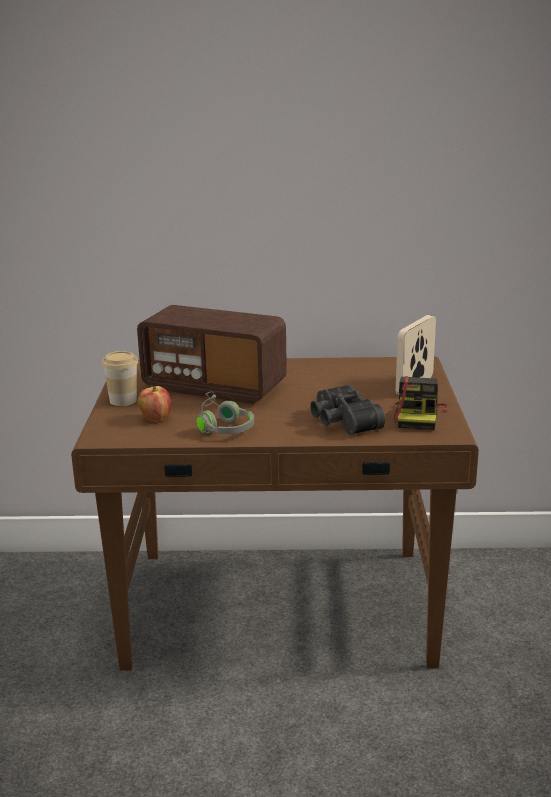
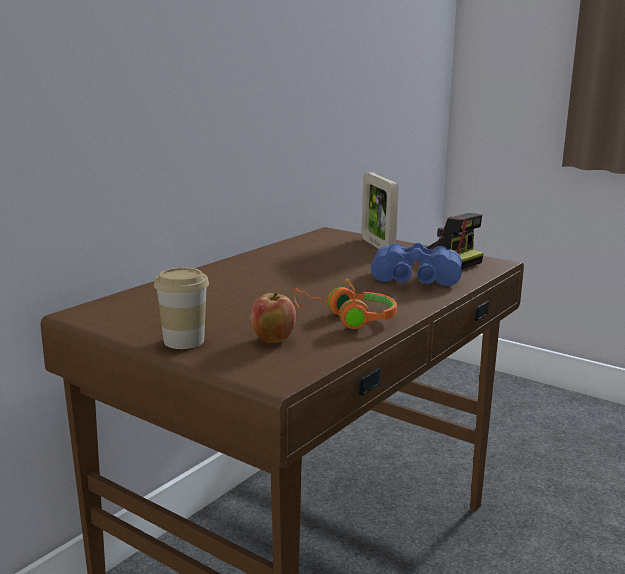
camera: 55 degrees left, 5 degrees down
(214, 387) = (236, 298): radio -> none
(222, 426) = (347, 319): grey headphones -> orange headphones
(342, 422) = (415, 281): black binoculars -> blue binoculars

